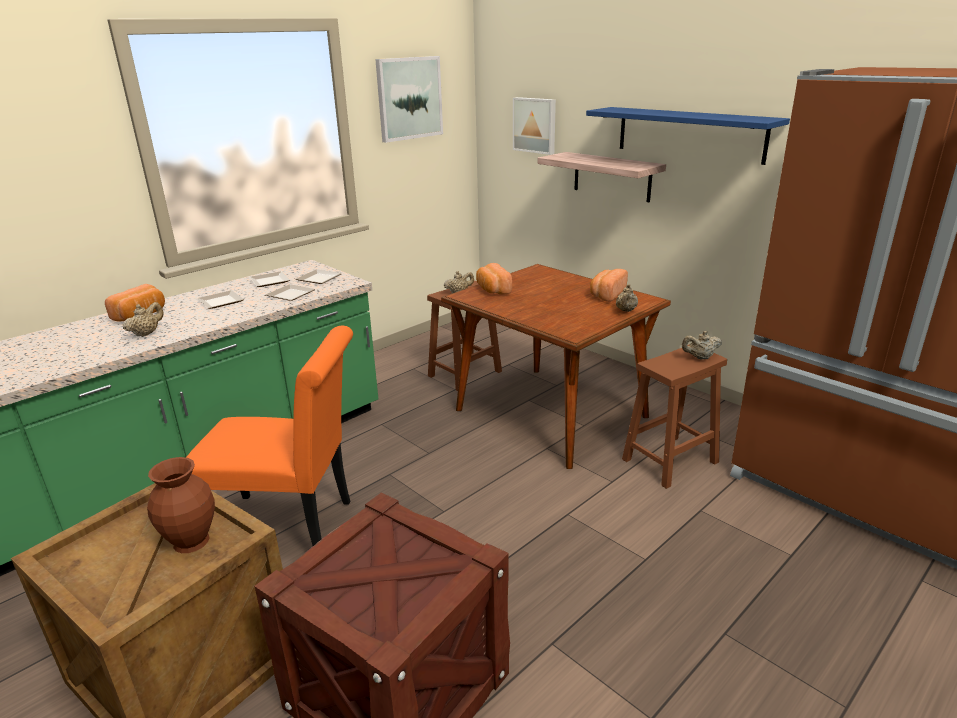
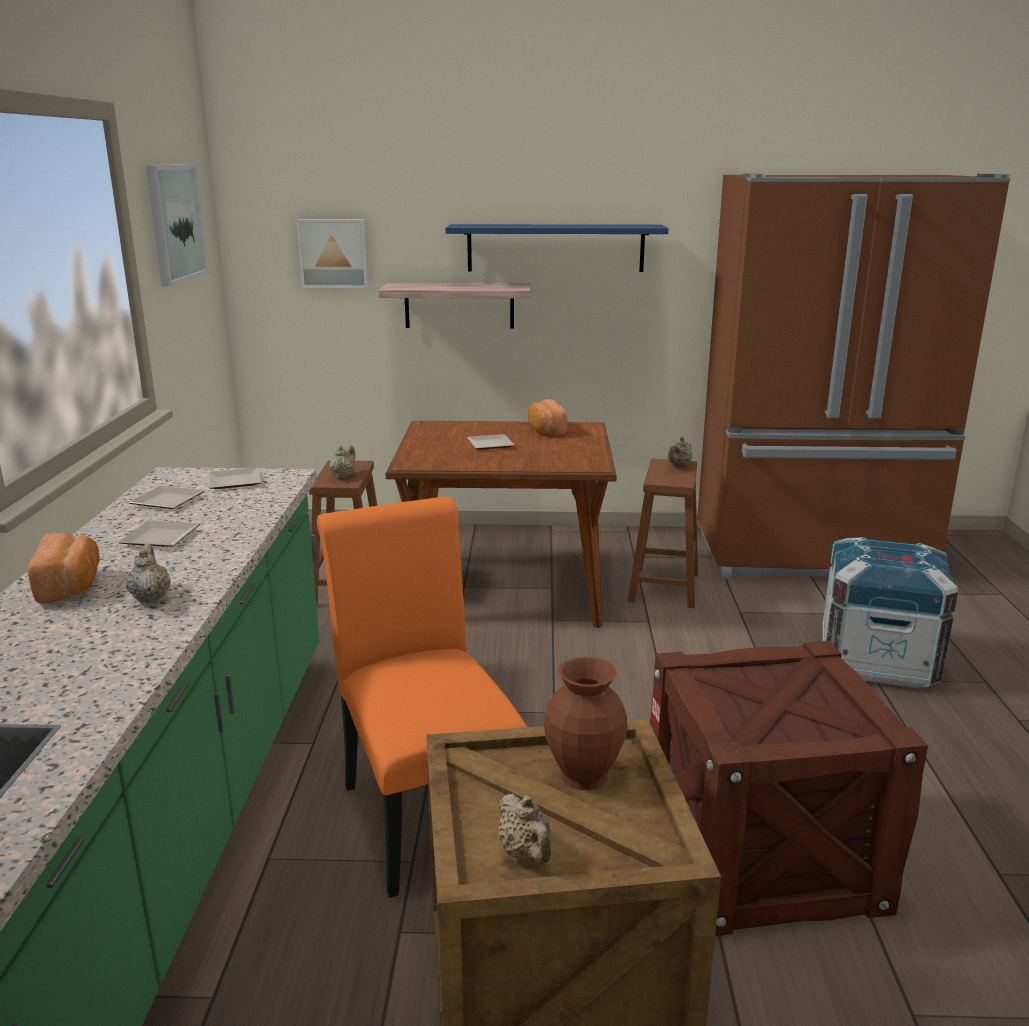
camera: 45 degrees left, 5 degrees down
(290, 294) = (243, 504): plate -> plate (488, 444)
(292, 528) = (426, 810): orange chair -> orange chair turned 75 degrees counterclockwise
(492, 290) = (427, 452): bread -> none
(626, 310) = (591, 438): beige teapot -> beige teapot (526, 853)
(757, 618) = (877, 660): none -> crate

